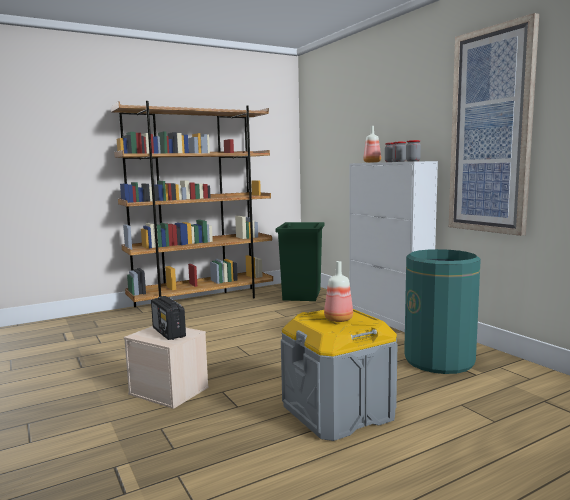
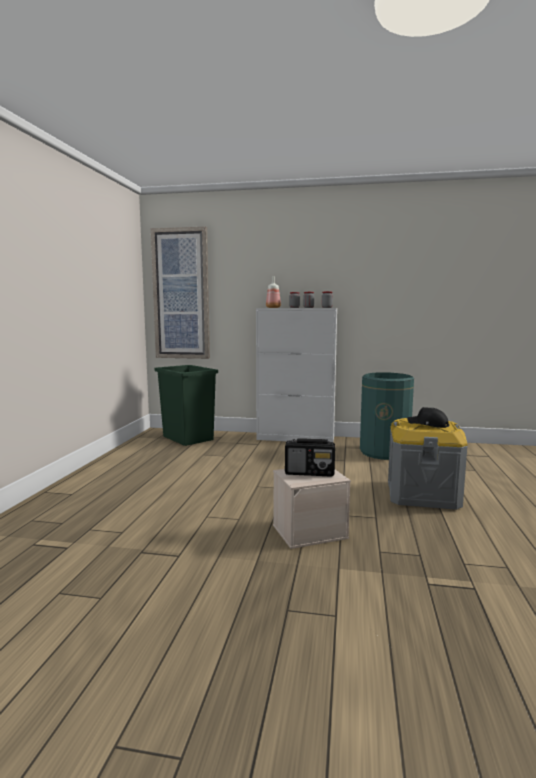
camera: 50 degrees left, 0 degrees up
(203, 301) = (109, 465): brown bookcase -> none
(338, 319) = (428, 424): bottle -> black cap
(491, 132) = (382, 289): picture -> picture (181, 294)

